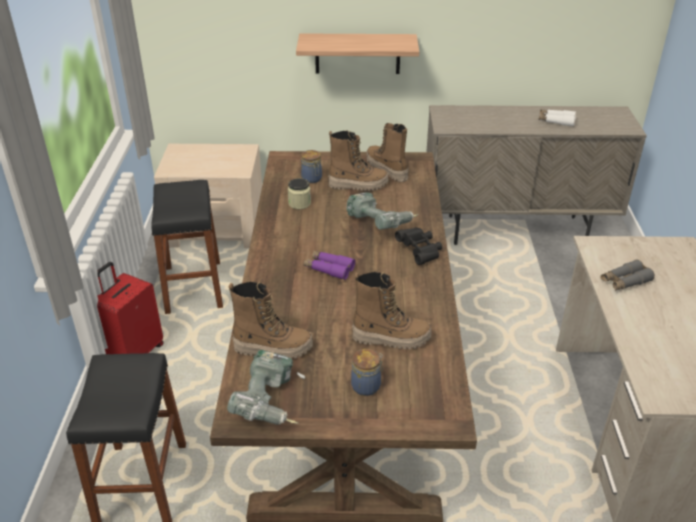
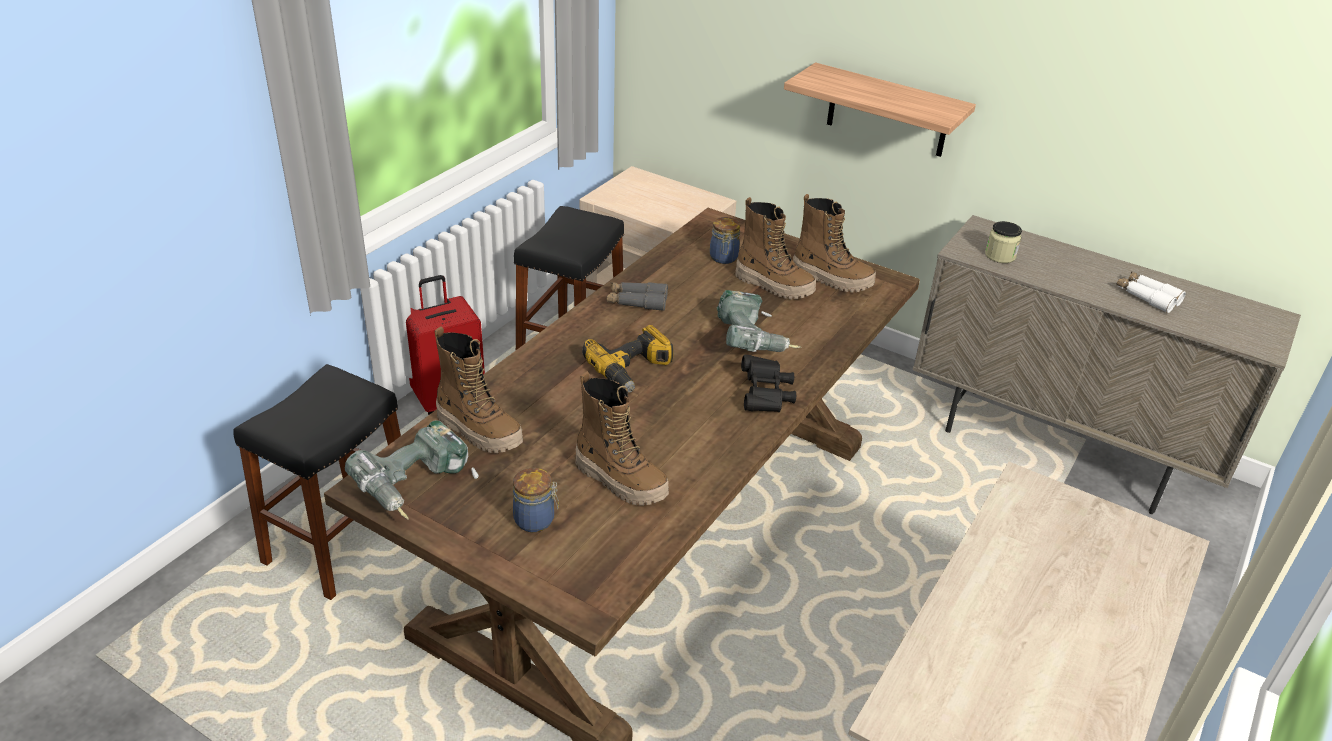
camera: 30 degrees right, 0 degrees up
(299, 203) = (678, 281): jar -> jar (1000, 256)
(329, 269) = (632, 370): purple binoculars -> power drill
(386, 169) = (832, 279): boot -> boot turned 120 degrees clockwise
(625, 281) = (1018, 552): grey binoculars -> grey binoculars (637, 301)

